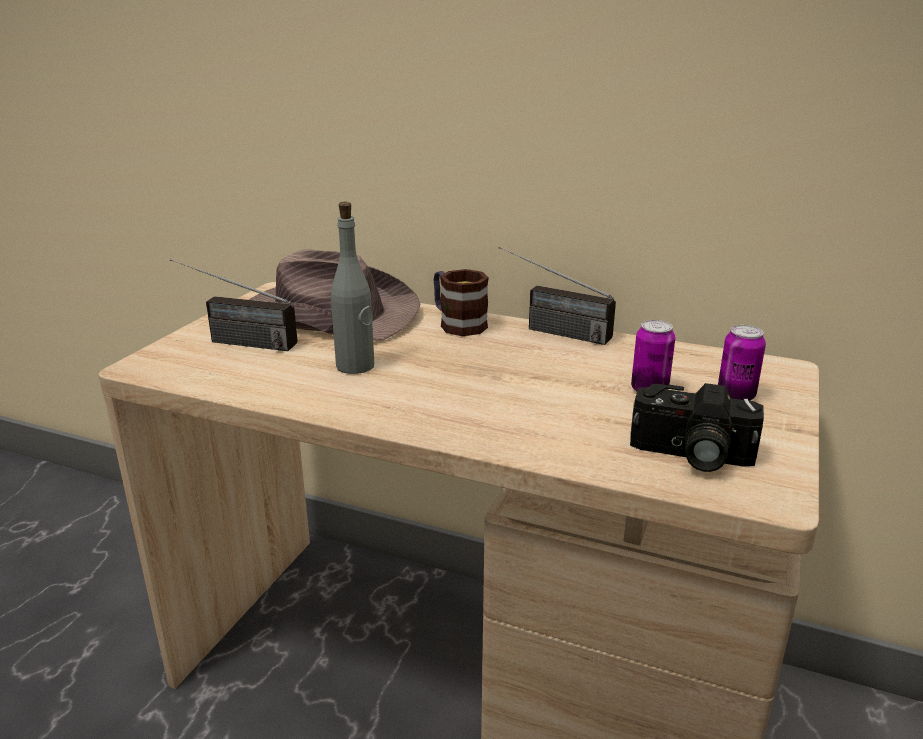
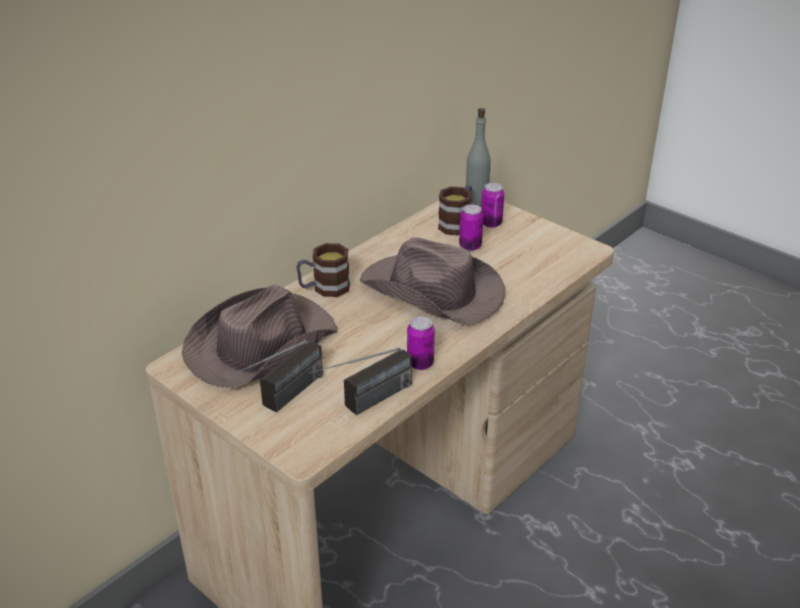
camera: 70 degrees left, 10 degrees up
(331, 401) = (420, 363): none -> can
(355, 366) = (371, 345): grey bottle -> grey bottle (476, 201)
(503, 383) = (433, 292): none -> brown hat
(548, 330) = (362, 255): radio -> radio (364, 404)
(690, 455) = (544, 257): camera -> none
(700, 373) = (457, 223): none -> mug

